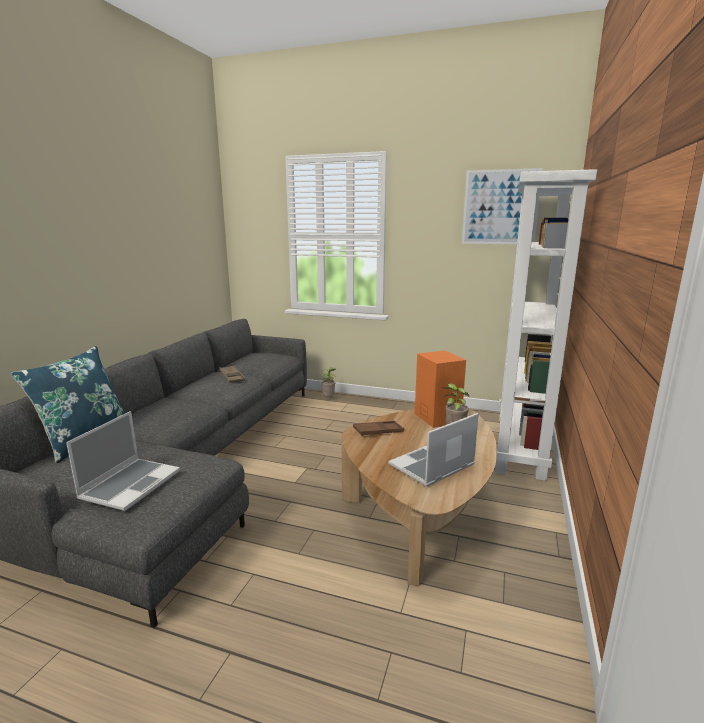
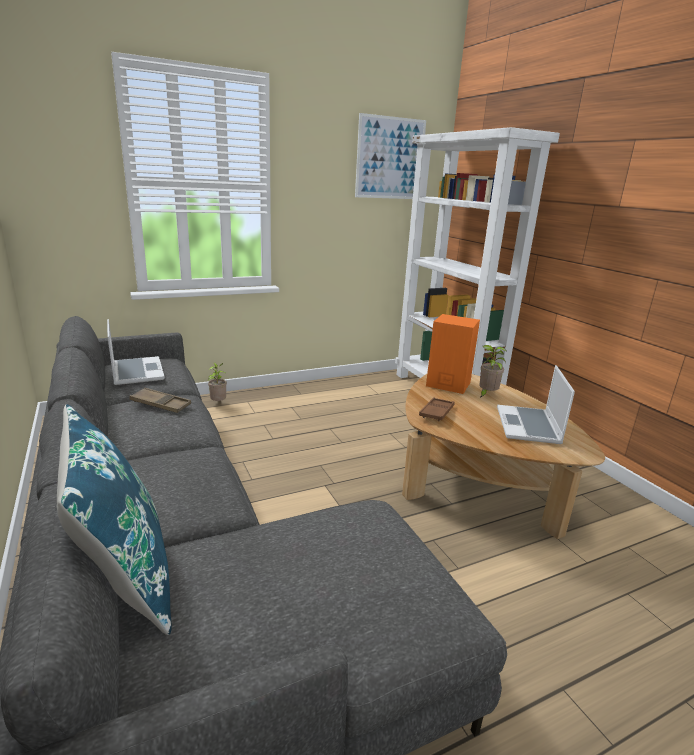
camera: 45 degrees left, 5 degrees up
(131, 484) = (359, 586): laptop -> laptop (136, 372)

